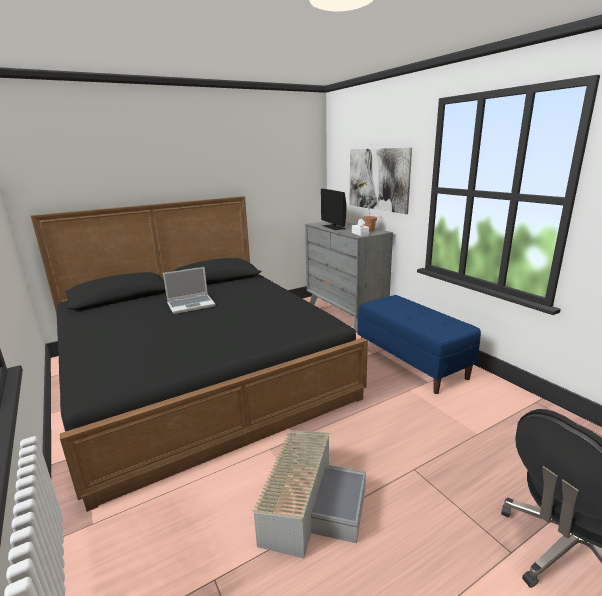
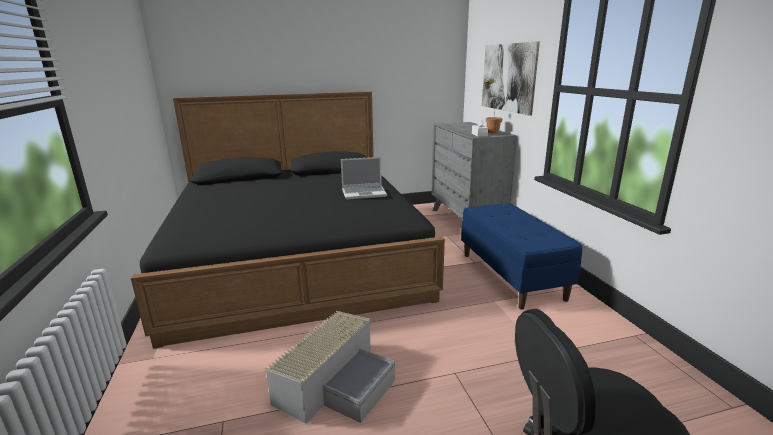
camera: 15 degrees right, 0 degrees up
(191, 305) = (293, 189): laptop -> laptop (364, 193)
(333, 227) = (459, 128): monitor -> none

